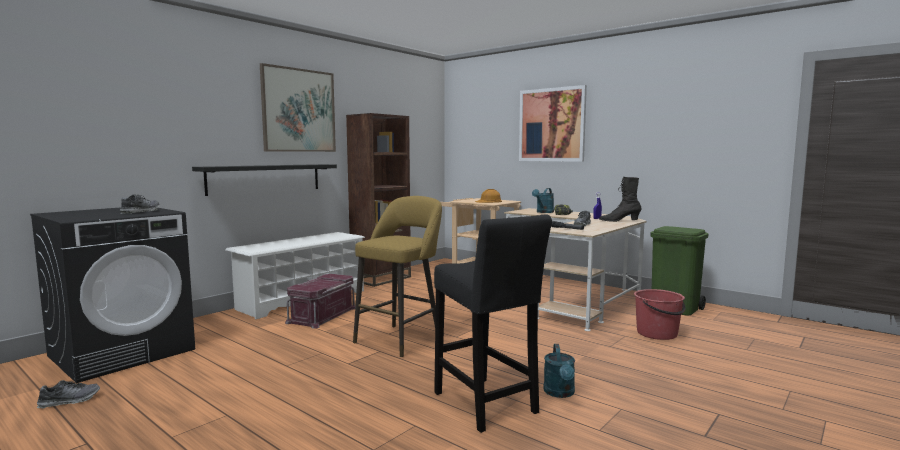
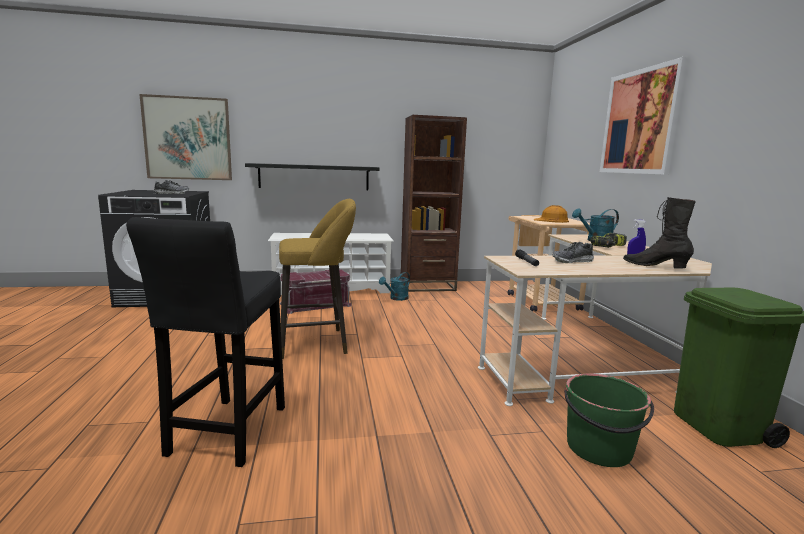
camera: 40 degrees right, 5 degrees up
(69, 401) = (86, 317): shoe -> none
(299, 110) = (352, 114): picture -> picture (188, 138)
(560, 393) = (306, 459): turquoise watering can -> turquoise watering can (396, 298)
(657, 333) = (599, 449): red bucket -> green bucket

